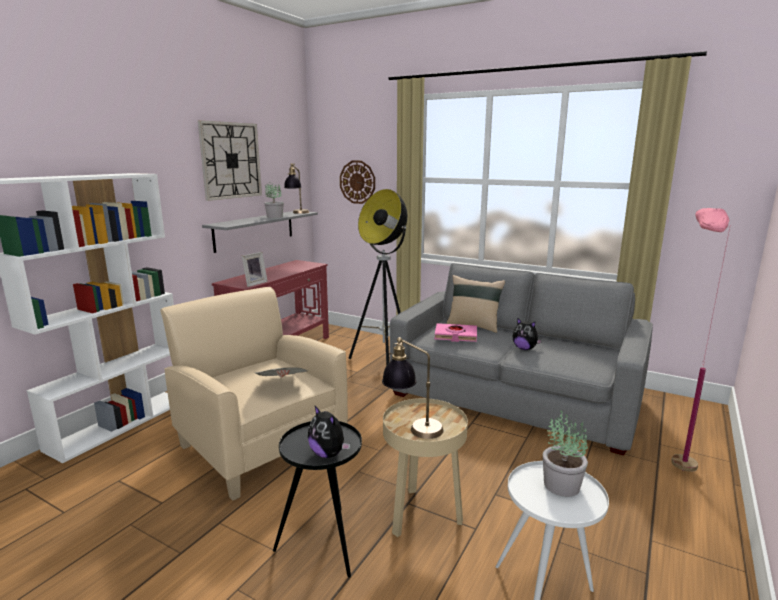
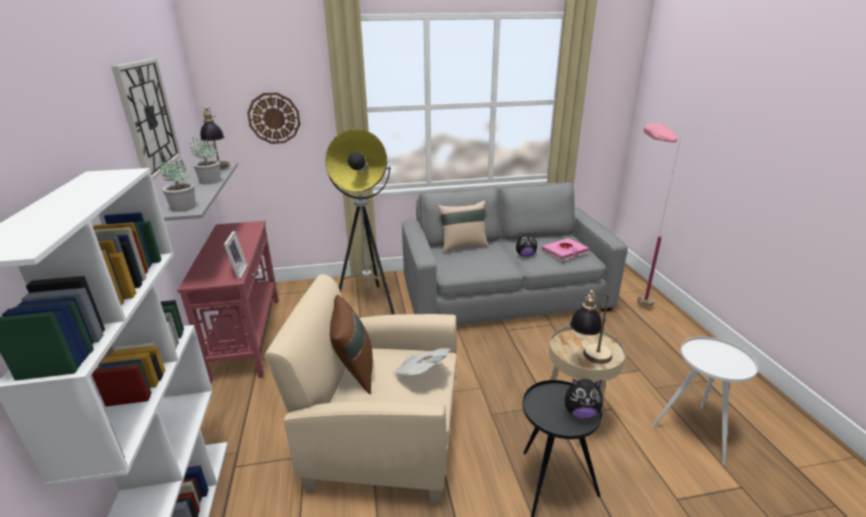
camera: 40 degrees left, 10 degrees up
(250, 367) = (354, 370): none -> brown pillow
(455, 336) = (468, 261): pink book -> pink book (564, 252)
(560, 485) = (711, 352): potted plant -> potted plant (182, 207)

